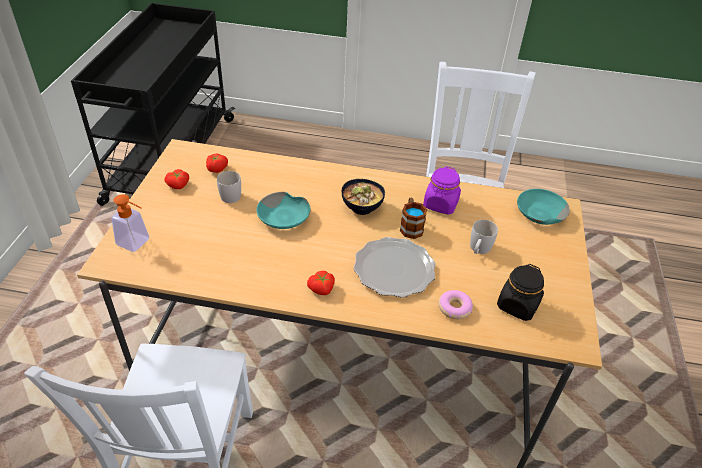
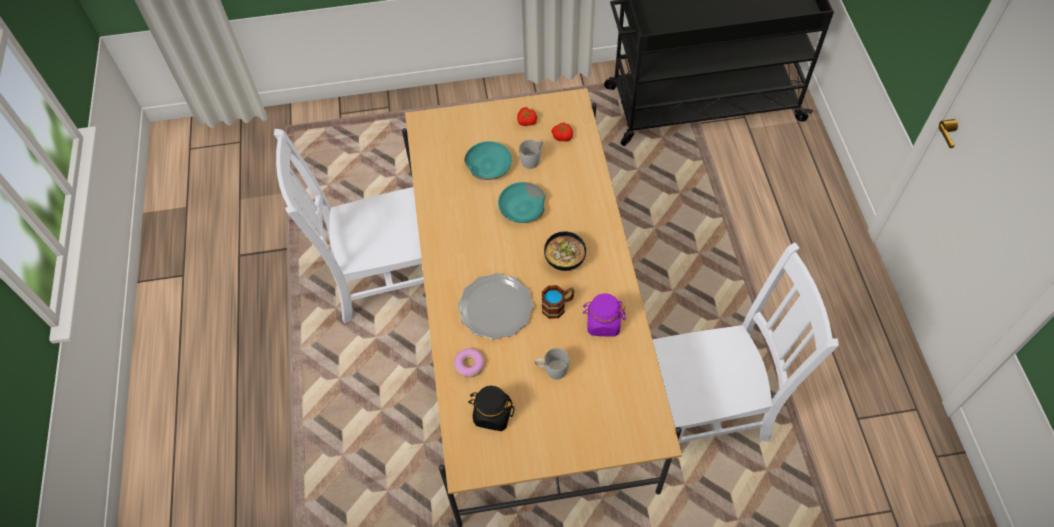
camera: 75 degrees right, 15 degrees up
(137, 244) = (448, 129): soap dispenser -> none
(322, 289) = (451, 264): tomato -> none
(539, 213) = (634, 415): turquoise bowl -> turquoise bowl (488, 165)

